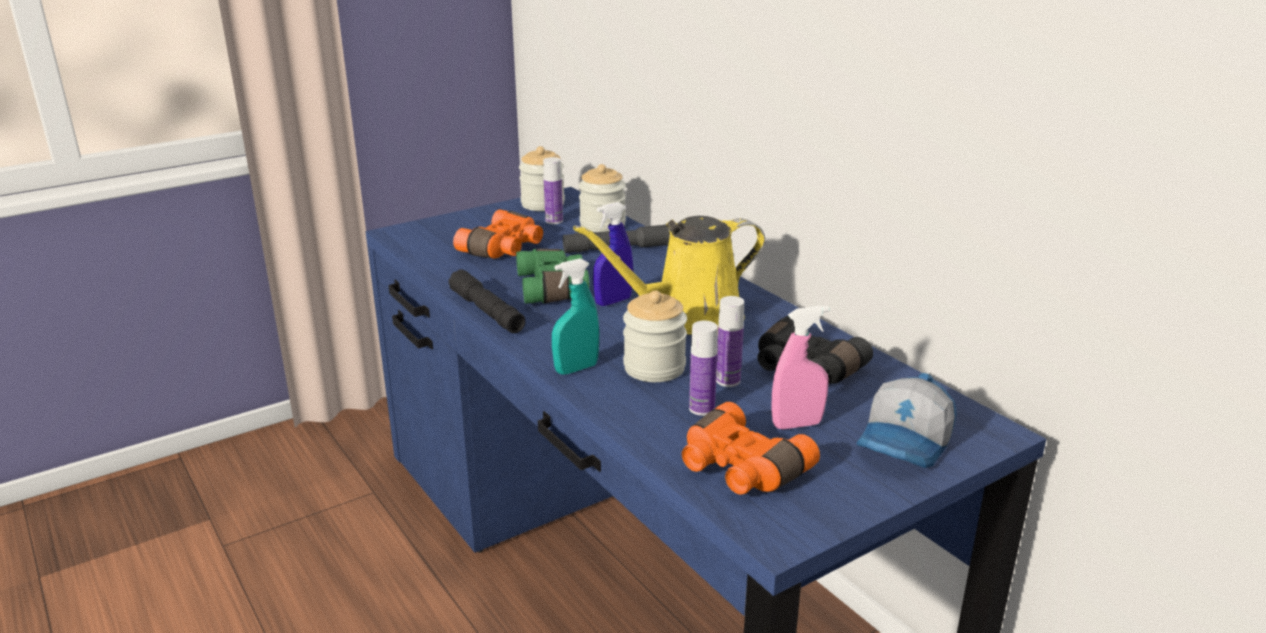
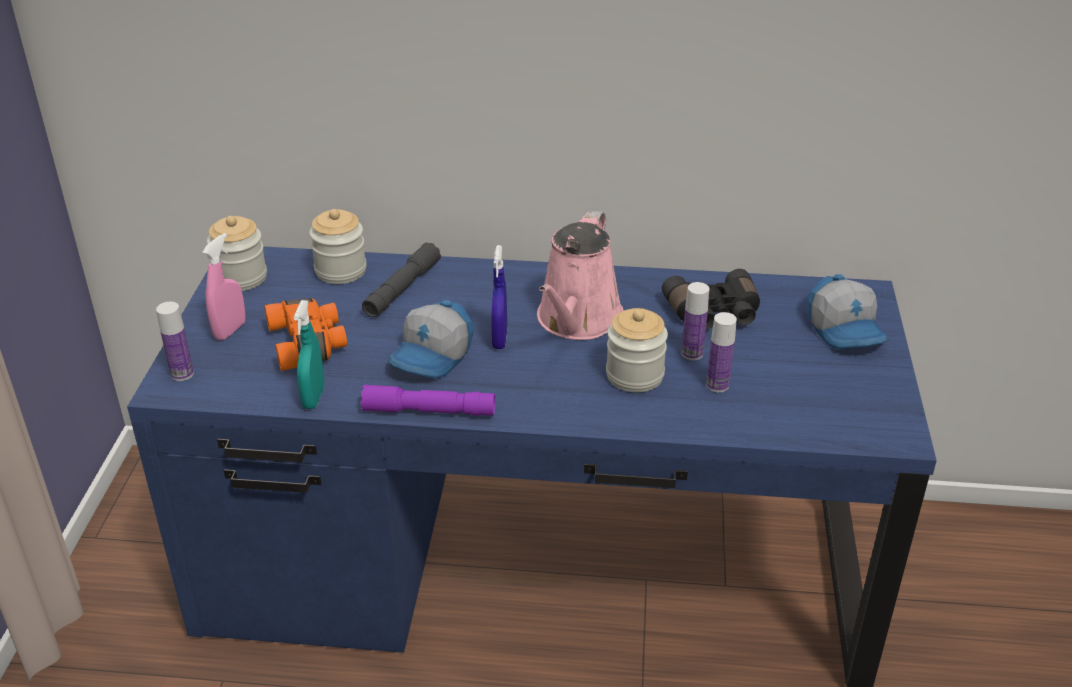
camera: 50 degrees left, 10 degrees up
(487, 312) = (429, 411): black flashlight -> purple flashlight
(554, 221) = (290, 290): bottle -> bottle (182, 374)
(554, 288) = (433, 356): green binoculars -> cap
(576, 369) = (591, 412): turquoise spray bottle -> turquoise spray bottle (313, 398)
(688, 319) = (577, 320): yellow watering can -> pink watering can
(739, 469) = (811, 411): orange binoculars -> none
(797, 424) = (781, 358): pink spray bottle -> pink spray bottle (230, 330)

